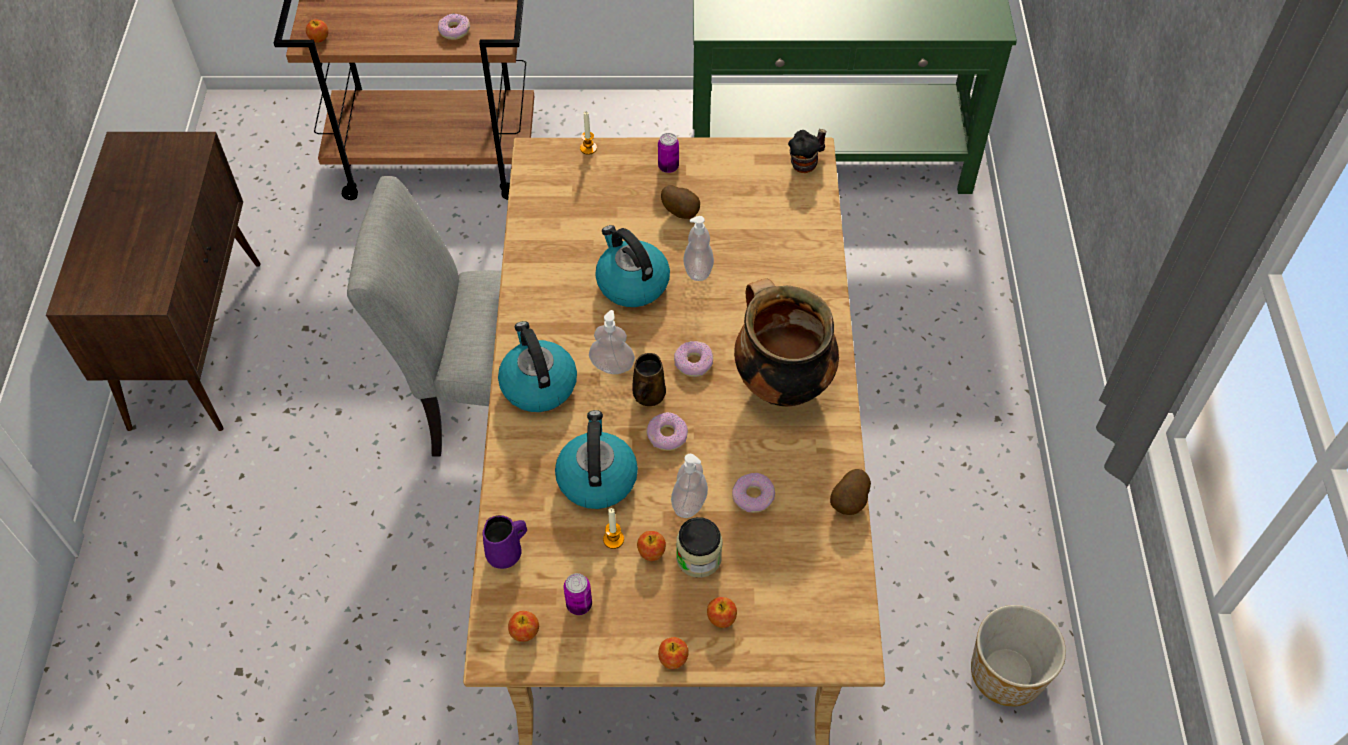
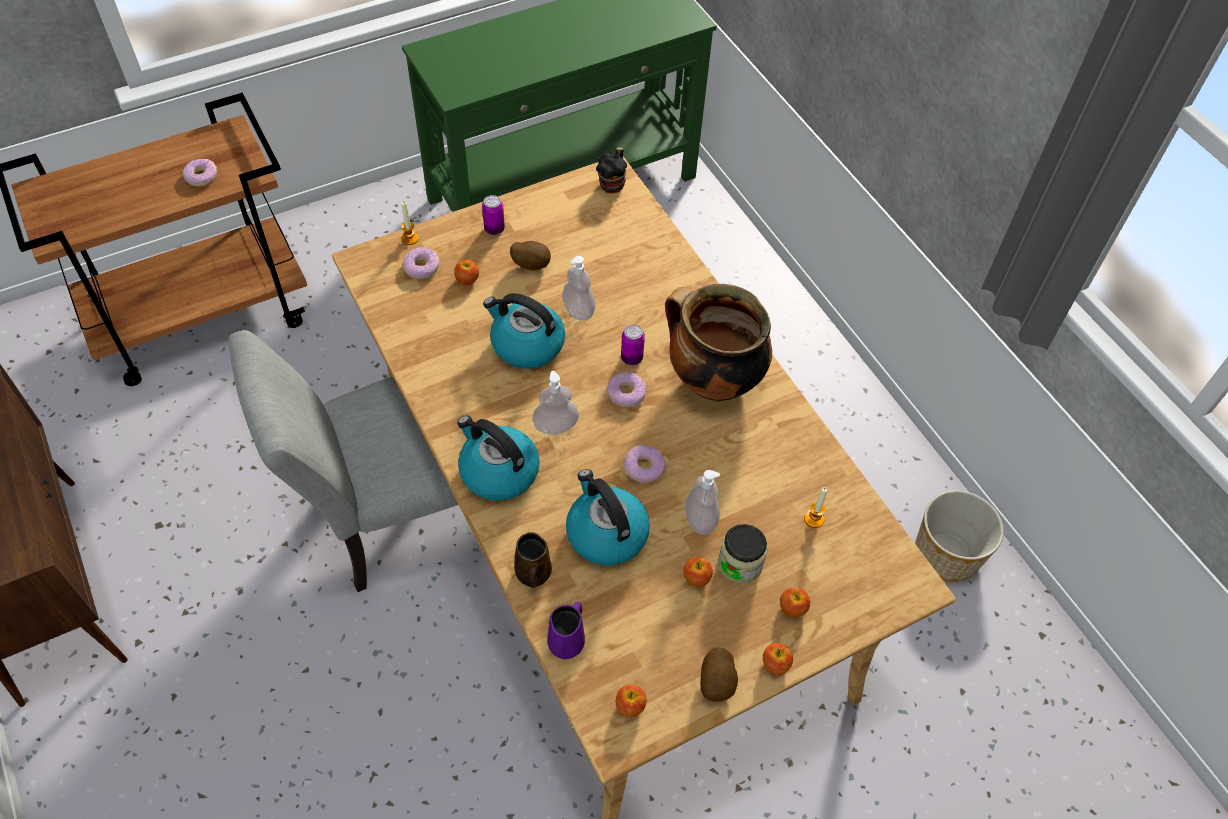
camera: 30 degrees left, 0 degrees up
(319, 38) = (61, 229): apple -> apple (467, 280)
(579, 604) = (663, 656): can -> can (631, 358)
(613, 539) = (656, 582): candle -> candle (814, 519)
(648, 396) = (605, 440): brown mug -> brown mug (533, 575)
(753, 496) = (751, 489): donut -> donut (422, 267)
(849, 503) = (832, 458): potato -> potato (717, 683)

